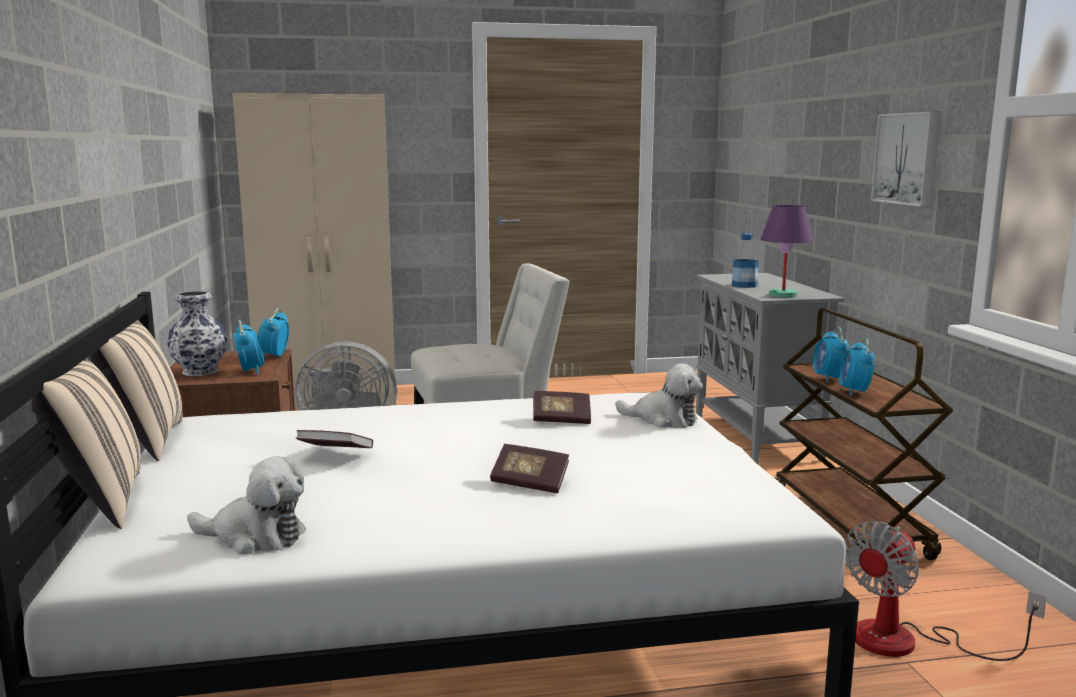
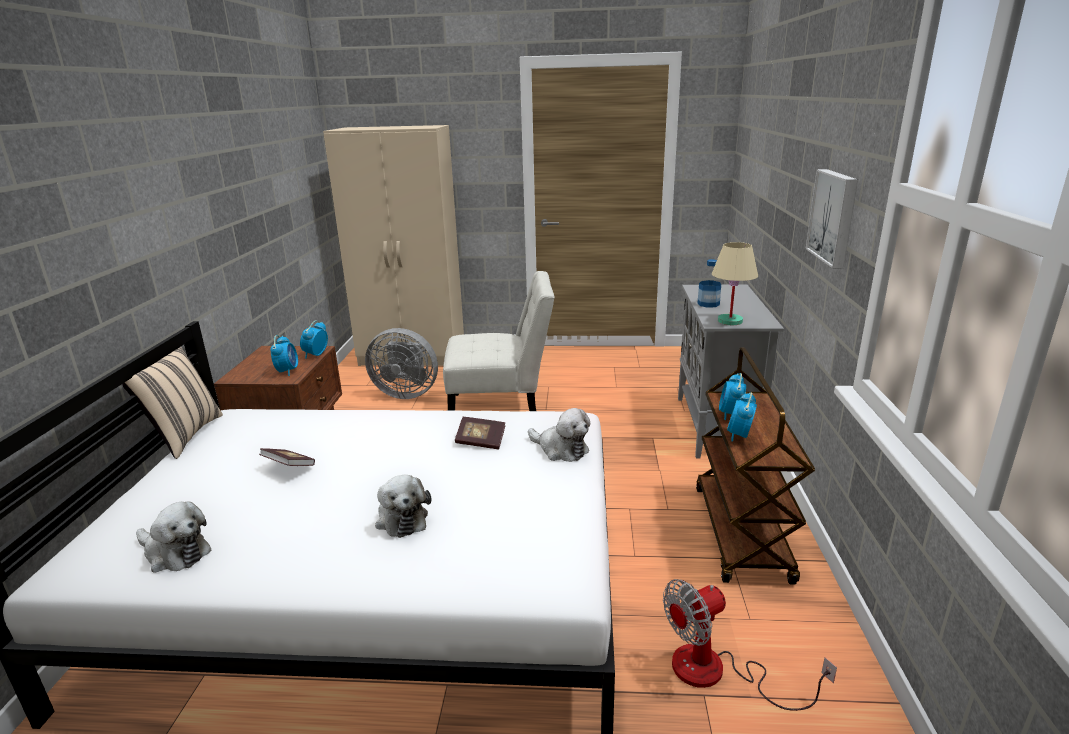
camera: 15 degrees right, 10 degrees up
(98, 502) = (110, 500): beige pillow -> none
(199, 371) = (254, 369): vase -> none
(530, 483) = (401, 518): book -> plush toy
(782, 295) = (729, 321): purple table lamp -> beige table lamp

